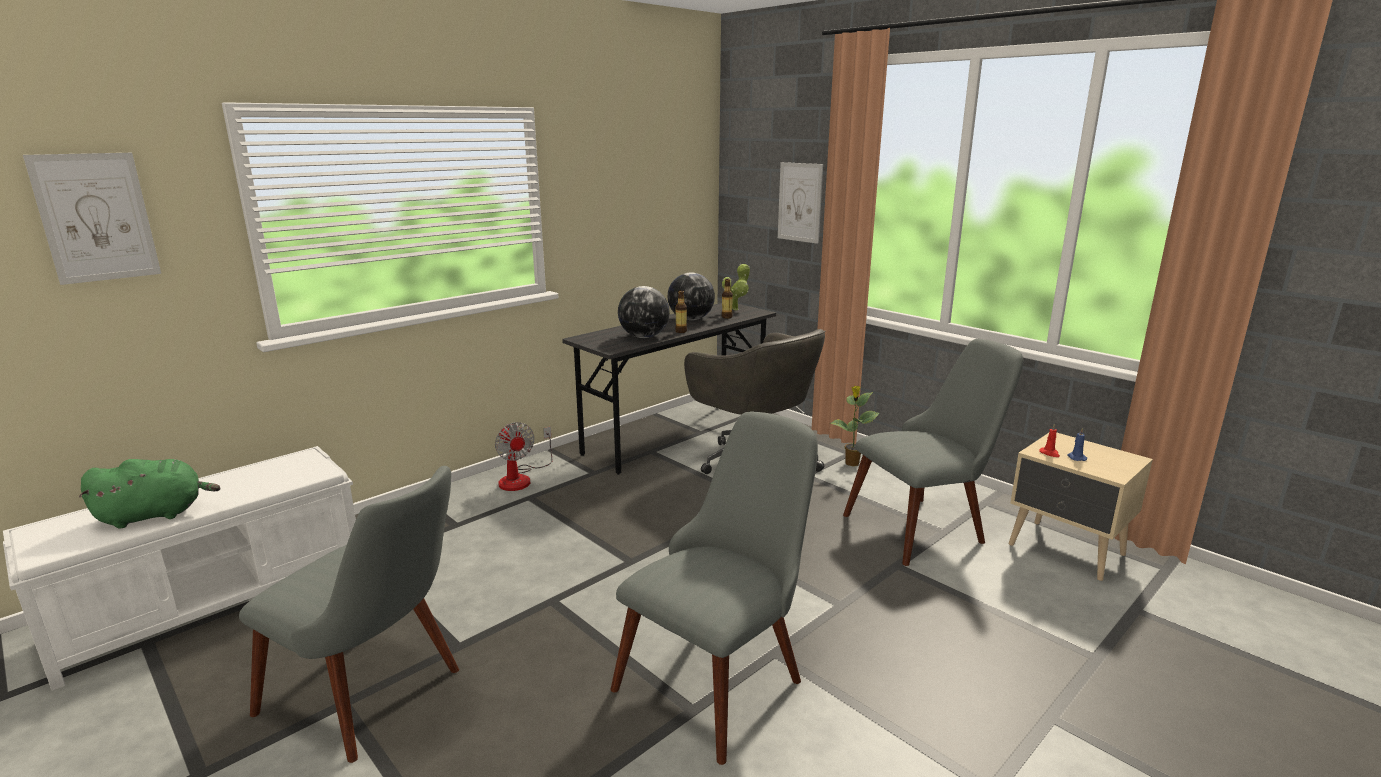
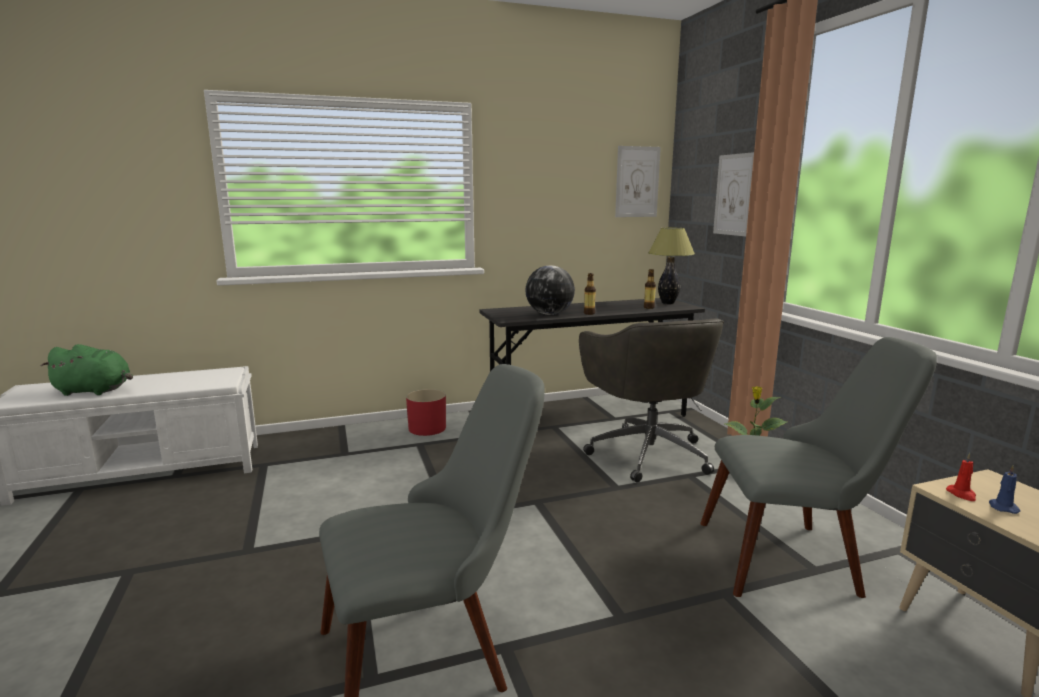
camera: 25 degrees right, 5 degrees down
(96, 217) = (107, 170): picture -> picture (637, 182)
(378, 697) = (155, 574): grey chair -> none
(521, 478) = (427, 428): fan -> red planter
(690, 319) = (612, 306): globe -> none
(736, 309) = (667, 303): potted plant -> table lamp

